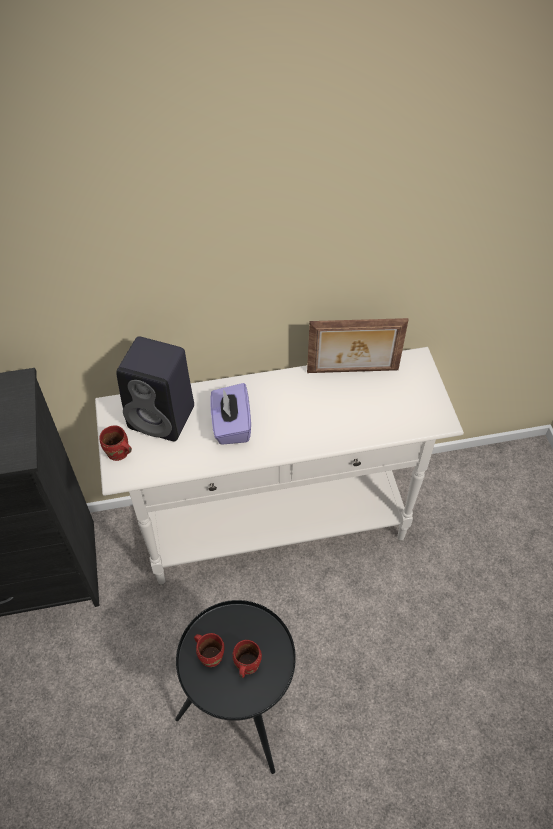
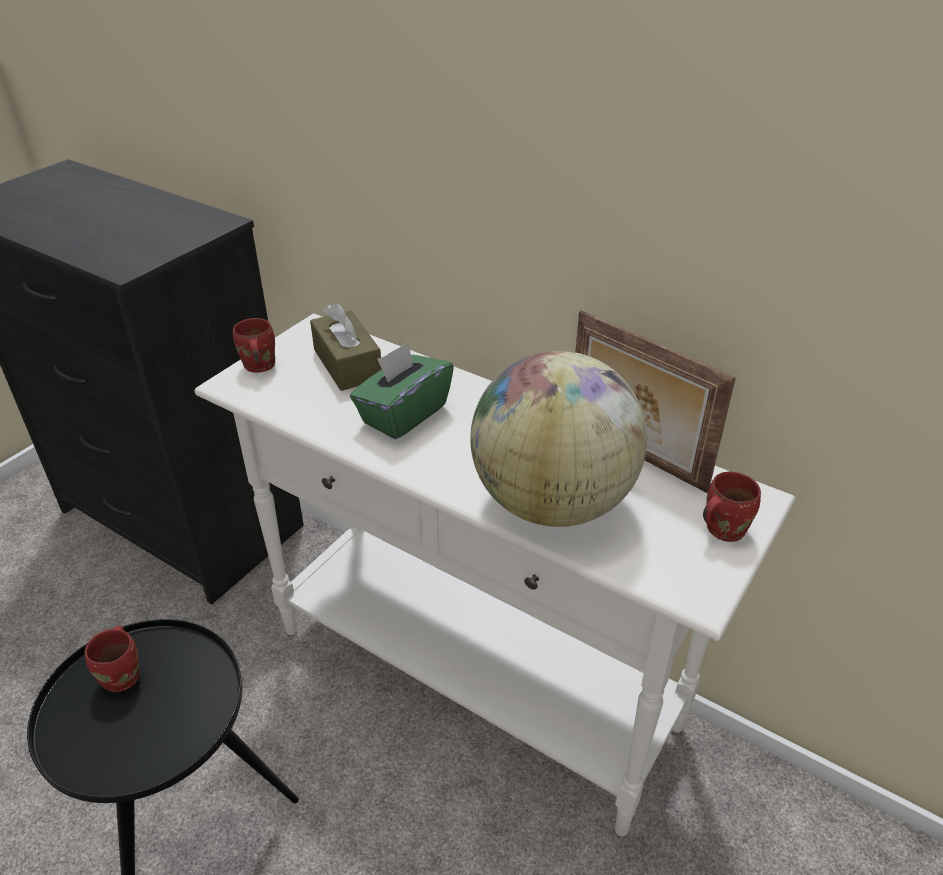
camera: 45 degrees right, 15 degrees down
(164, 417) = (347, 364): black speaker -> brown tissue box
(231, 425) = (403, 414): purple tissue box -> green tissue box
(246, 665) = (137, 723): red mug -> red mug (721, 528)
(348, 421) = (552, 502): none -> globe

